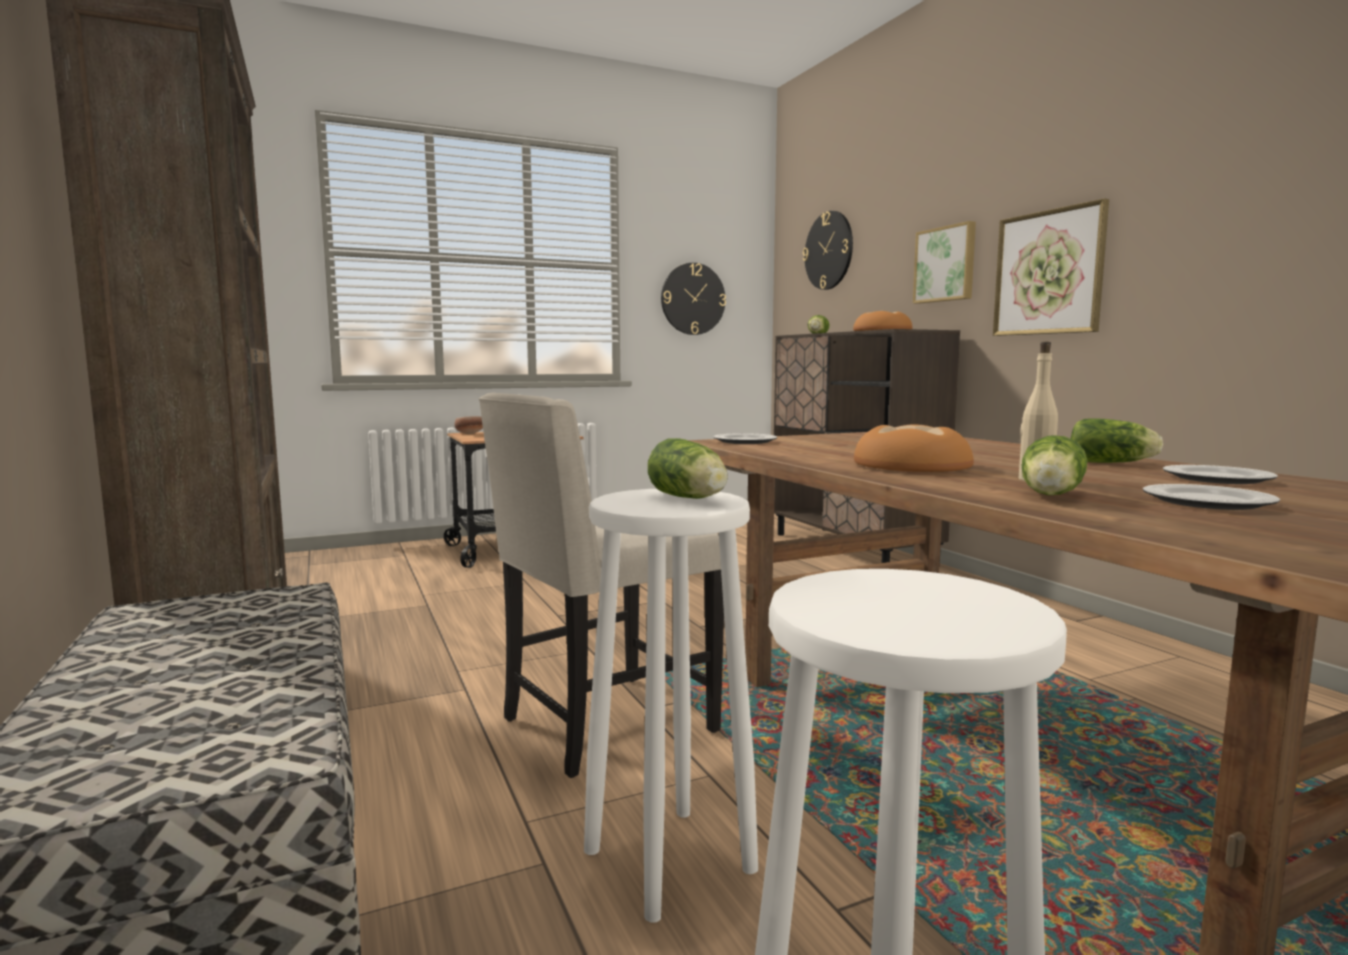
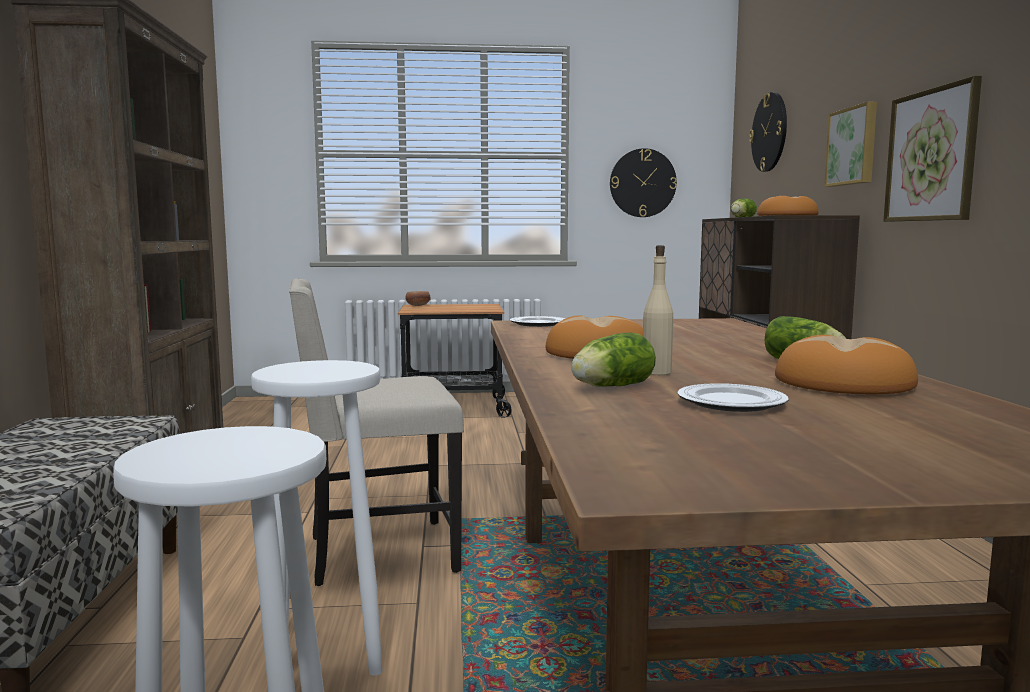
camera: 20 degrees right, 0 degrees up
(690, 499) = (332, 369): lettuce -> none
(1216, 479) = (844, 383): plate -> bread

